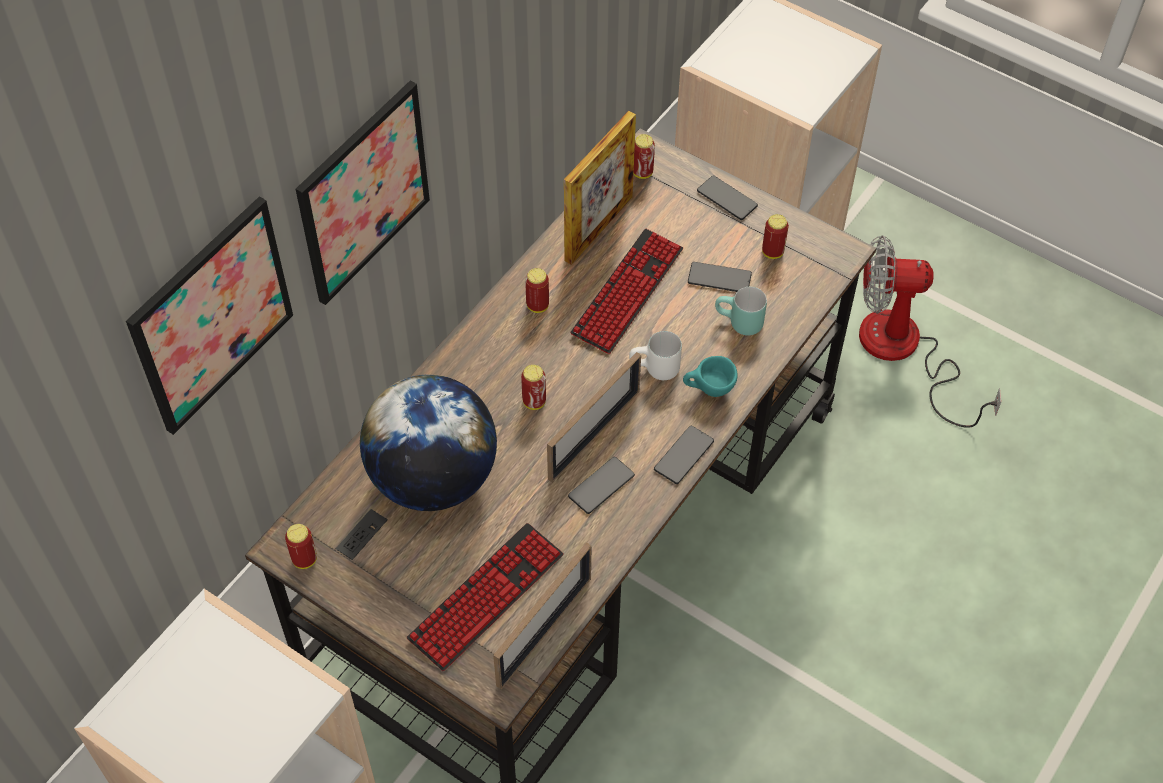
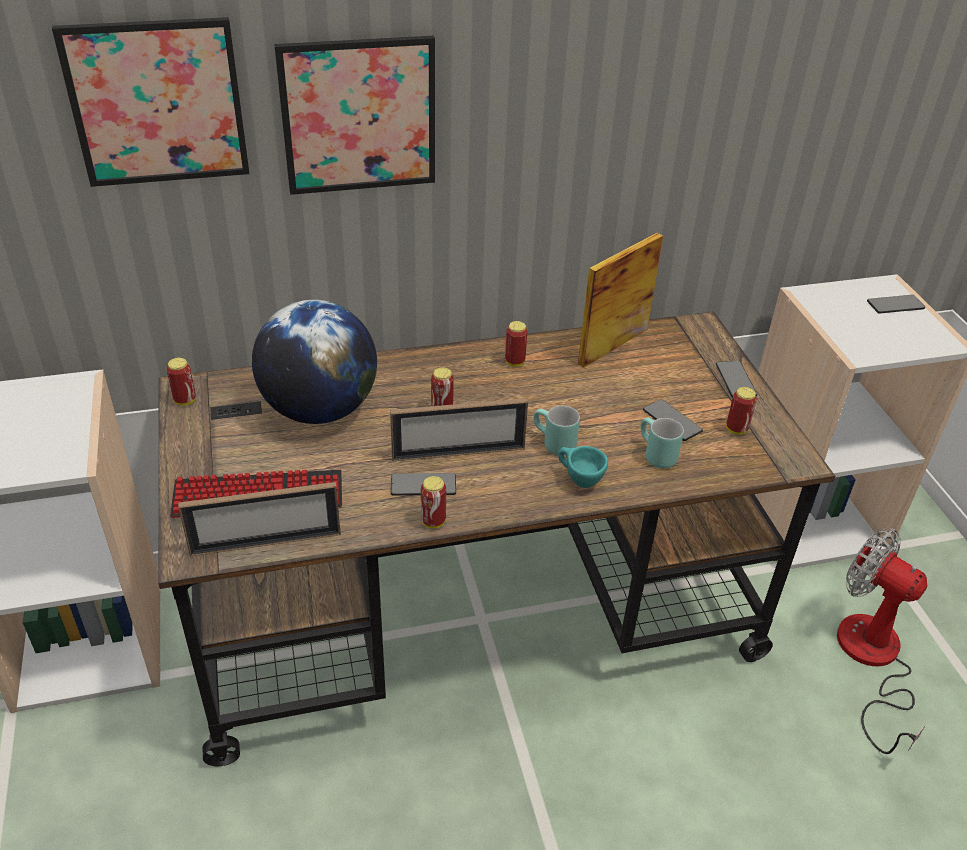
camera: 40 degrees right, 15 degrees down
(598, 228) = (613, 346): picture frame -> picture frame turned 150 degrees clockwise
(627, 292) = (589, 390): keyboard -> none
(642, 172) = (685, 334): can -> can (433, 521)
(655, 371) = (552, 444): white mug -> turquoise mug
(684, 455) = (508, 507): phone -> phone (895, 305)

